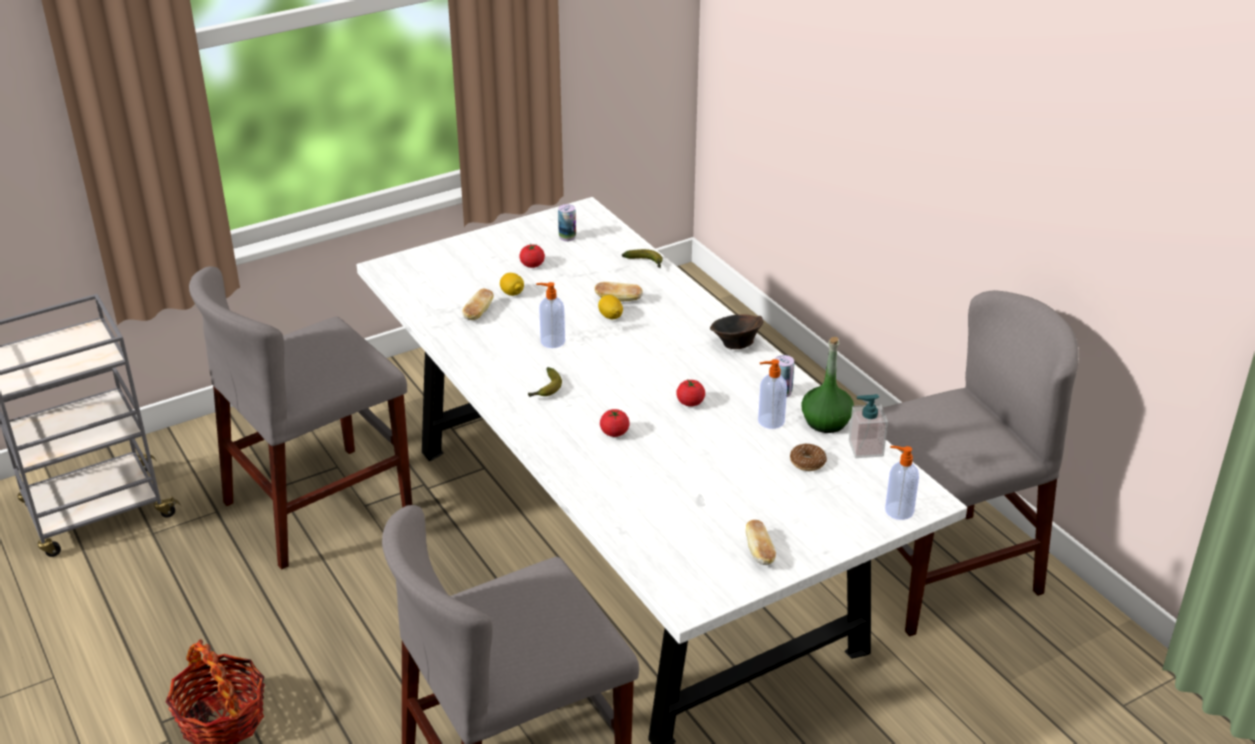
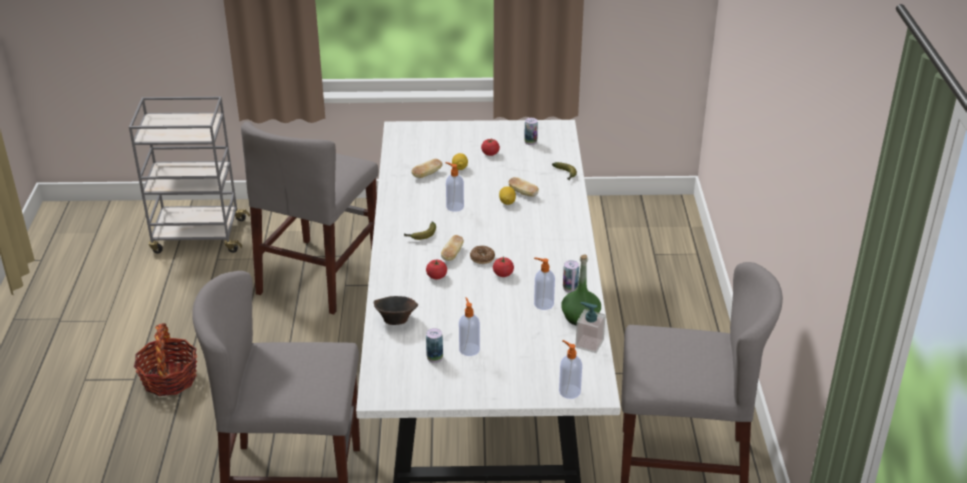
camera: 30 degrees right, 0 degrees up
(318, 505) = (319, 275): grey chair -> grey chair turned 60 degrees counterclockwise
(710, 531) = (434, 357): none -> can
(735, 344) = (571, 247): brown bowl -> brown bowl (395, 320)
(739, 505) = (469, 349): none -> soap dispenser
(759, 551) = (452, 382): bread -> bread (452, 254)
(807, 462) = (540, 338): donut -> donut (482, 258)

